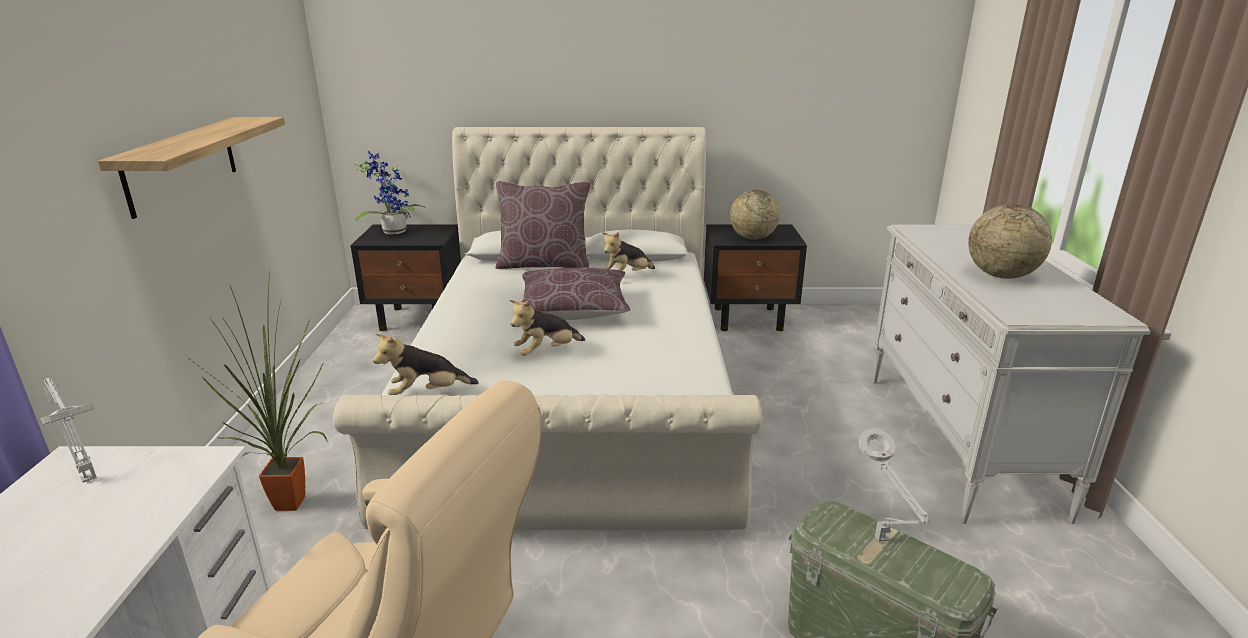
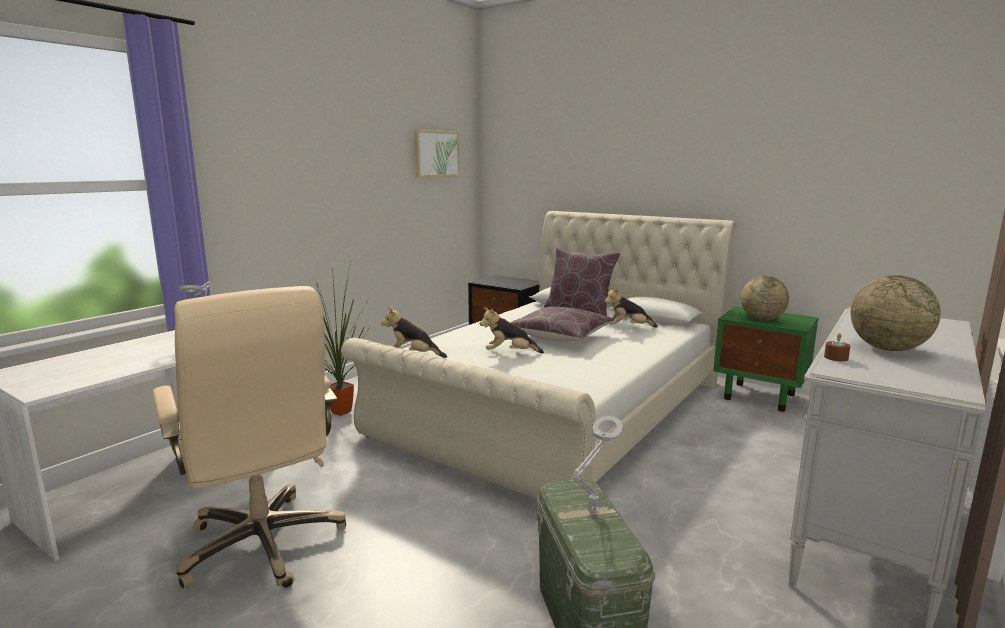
camera: 35 degrees right, 10 degrees down
(182, 164) = (350, 206): shelf -> none
(267, 51) = (436, 154): none -> picture
(393, 231) = (502, 279): potted plant -> none
(749, 319) = (760, 397): black nightstand -> green nightstand
(991, 298) = (836, 357): none -> brown candle

